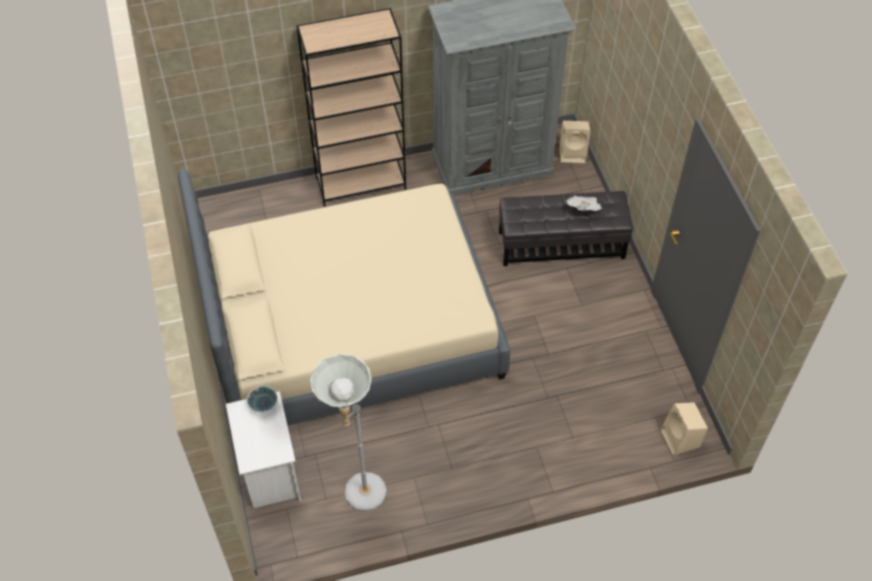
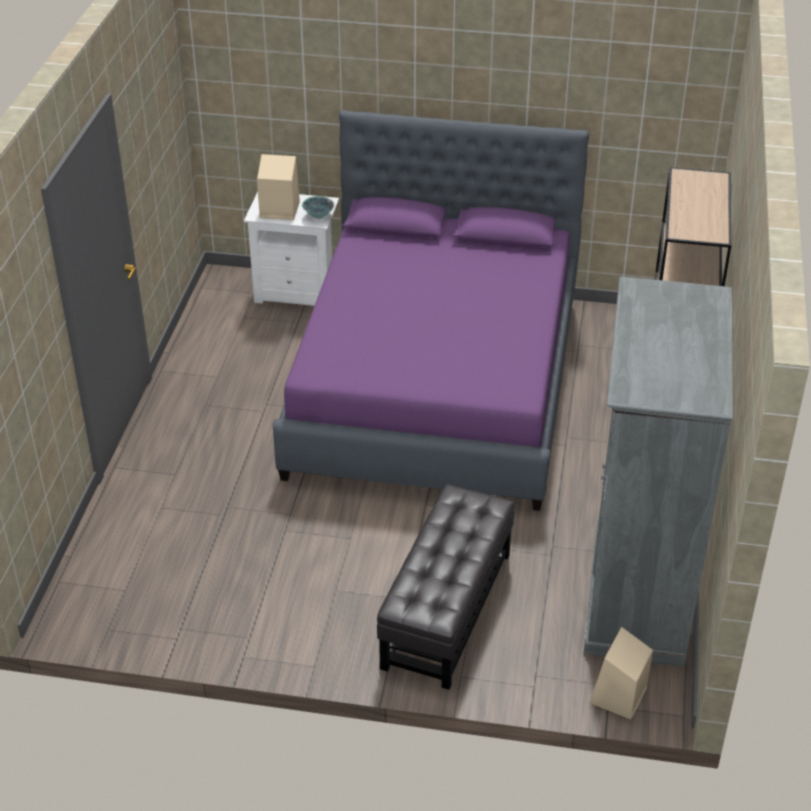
camera: 115 degrees right, 15 degrees down
(351, 327) = (436, 385): beige bed -> purple bed
(359, 498) = (226, 336): grey floor lamp -> none
(584, 209) = (441, 573): newspaper -> none
(681, 439) = (78, 600): beige speaker -> beige speaker (278, 210)

